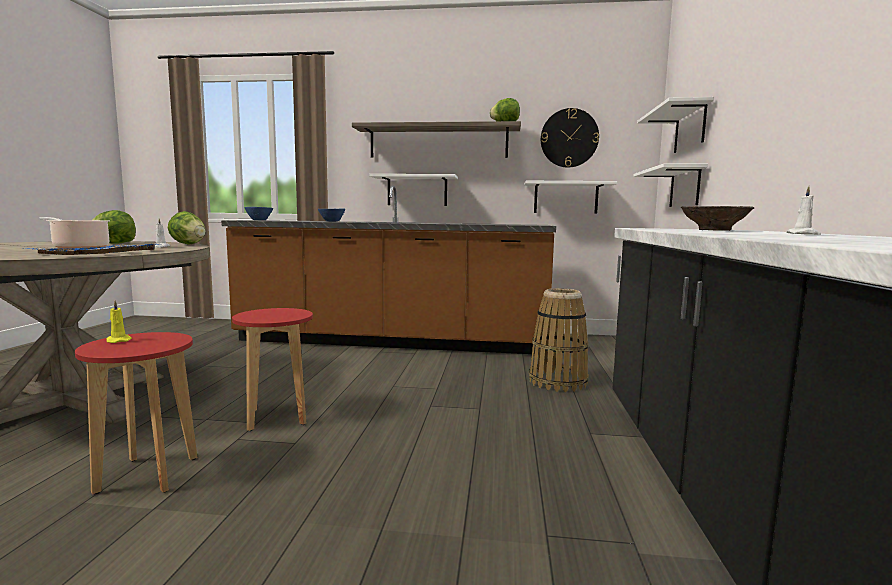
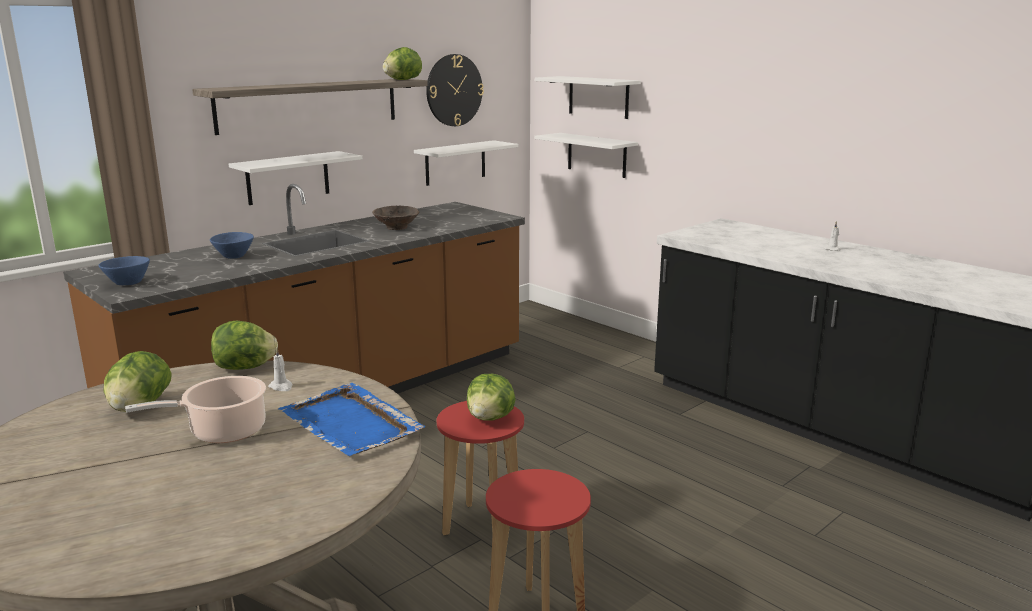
camera: 50 degrees left, 10 degrees up
(118, 340) = (516, 502): yellow candle -> none
(275, 316) = (490, 418): none -> lettuce
(558, 382) = (577, 379): basket -> none
(713, 230) = (743, 236): brown bowl -> brown bowl (396, 227)

